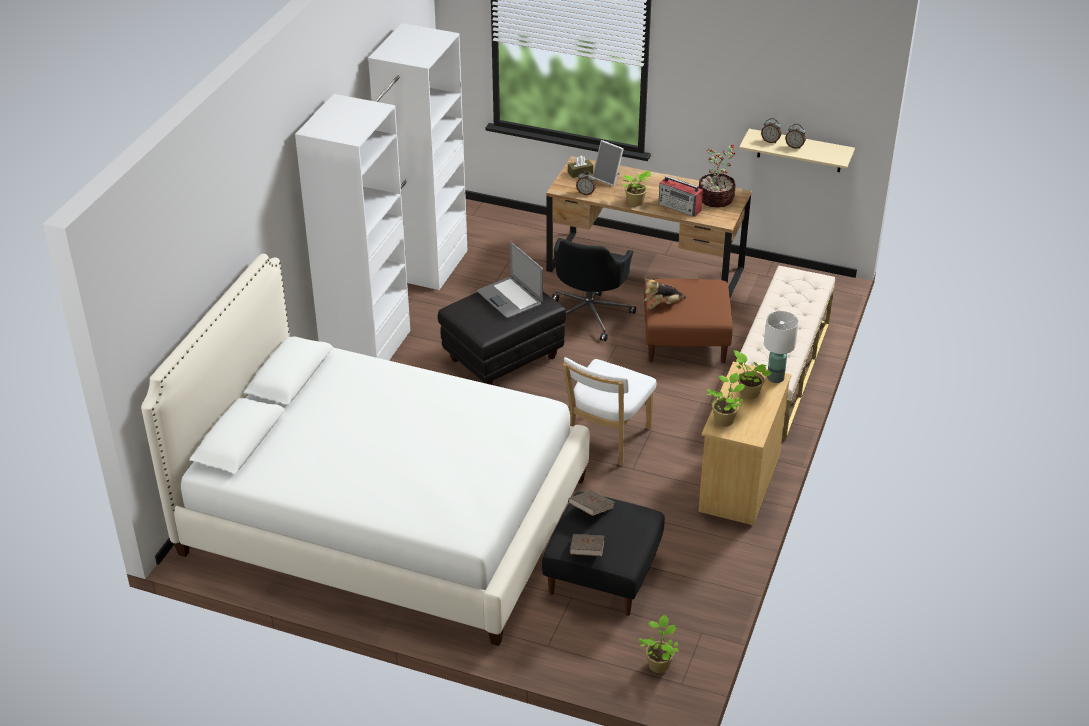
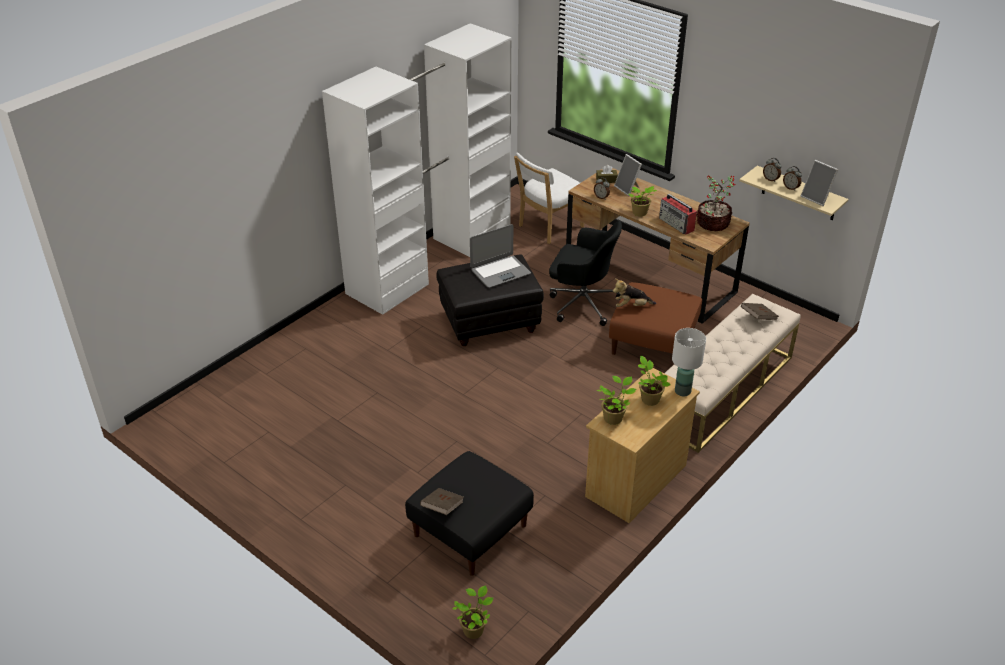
camera: 20 degrees right, 0 degrees up
(384, 515) = (320, 430): white bed -> none
(510, 298) = (500, 272): laptop -> laptop turned 105 degrees counterclockwise
(589, 314) = (582, 303): black office chair -> black office chair turned 105 degrees counterclockwise
(591, 510) = (468, 470): brown book -> brown book (758, 318)
(606, 440) = (538, 412): white chair -> white chair (548, 227)
(825, 152) = (817, 198): none -> picture frame

